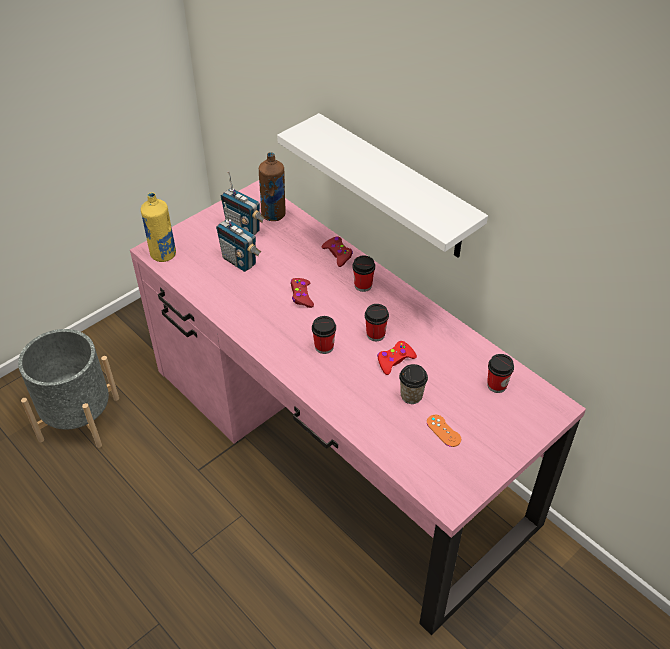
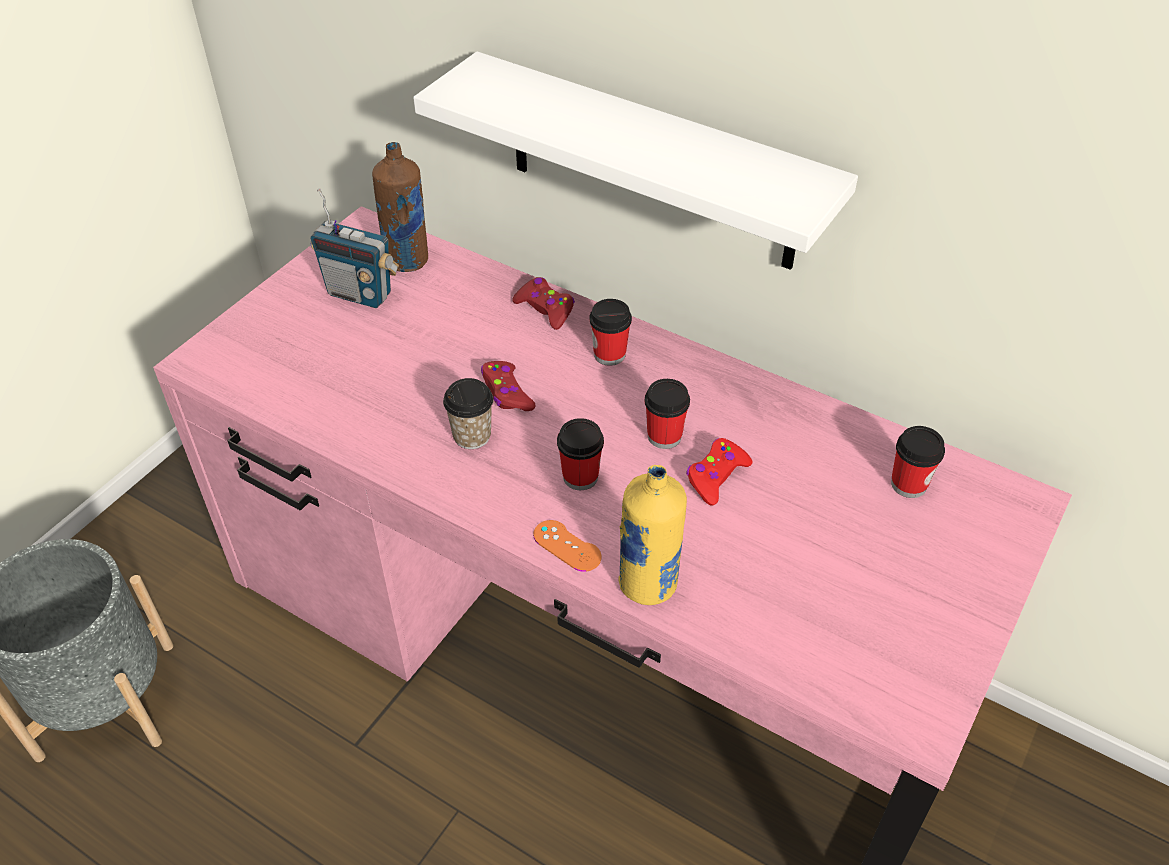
camera: 15 degrees left, 0 degrees up
(163, 255) = (222, 365): yellow bottle -> yellow bottle (648, 585)
(239, 261) = (371, 352): radio -> none
(411, 396) = (770, 535): cup -> cup (472, 436)
(443, 430) = (853, 587): orange game controller -> orange game controller (567, 546)

